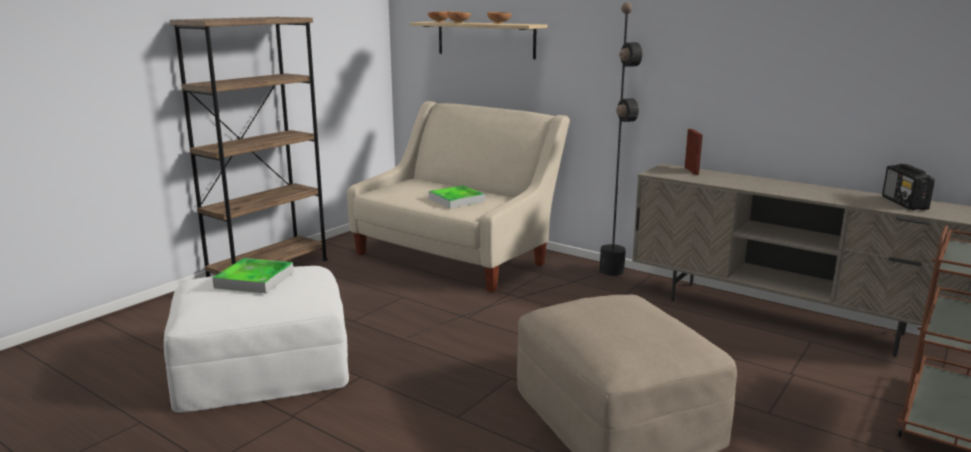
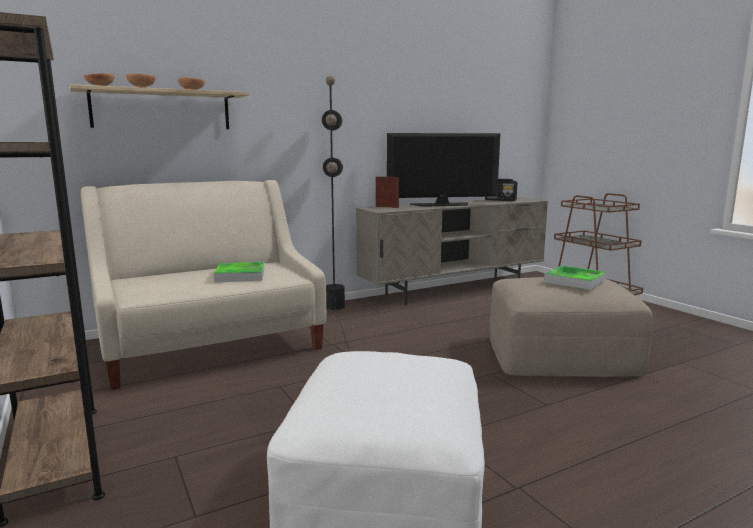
camera: 65 degrees left, 5 degrees down
(254, 280) = (381, 378): tray -> tray (574, 281)
(767, 185) = (442, 205): none -> television

